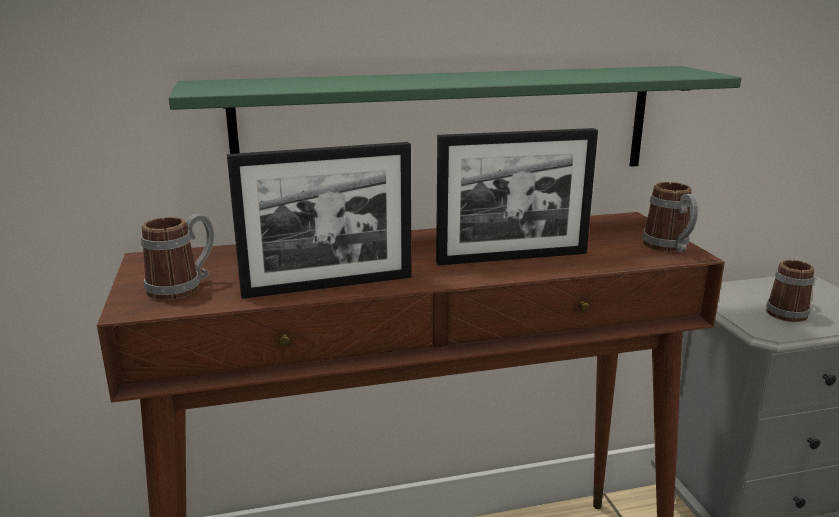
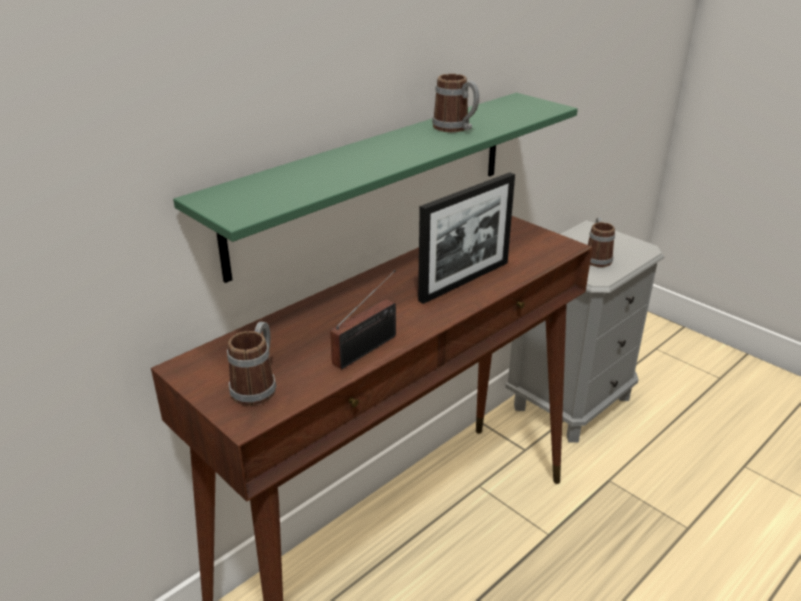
camera: 30 degrees left, 10 degrees up
(328, 285) = (368, 348): picture frame -> radio
(670, 248) = (552, 243): mug -> mug (456, 128)

